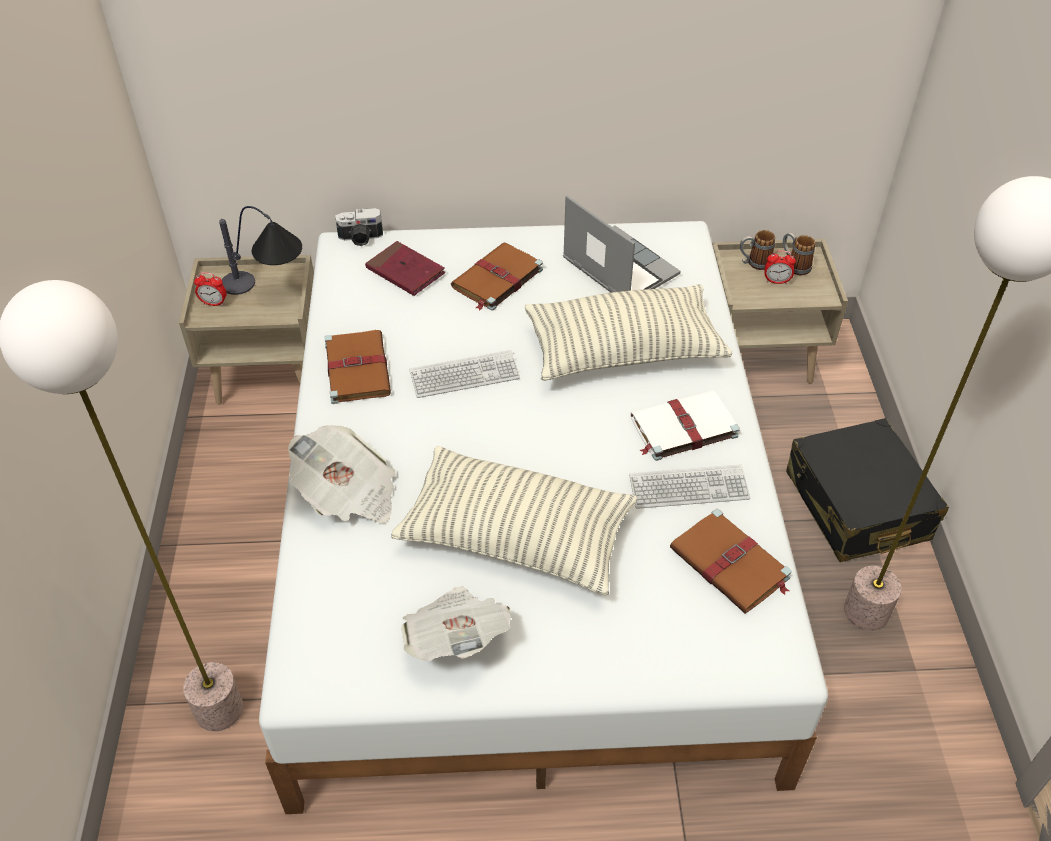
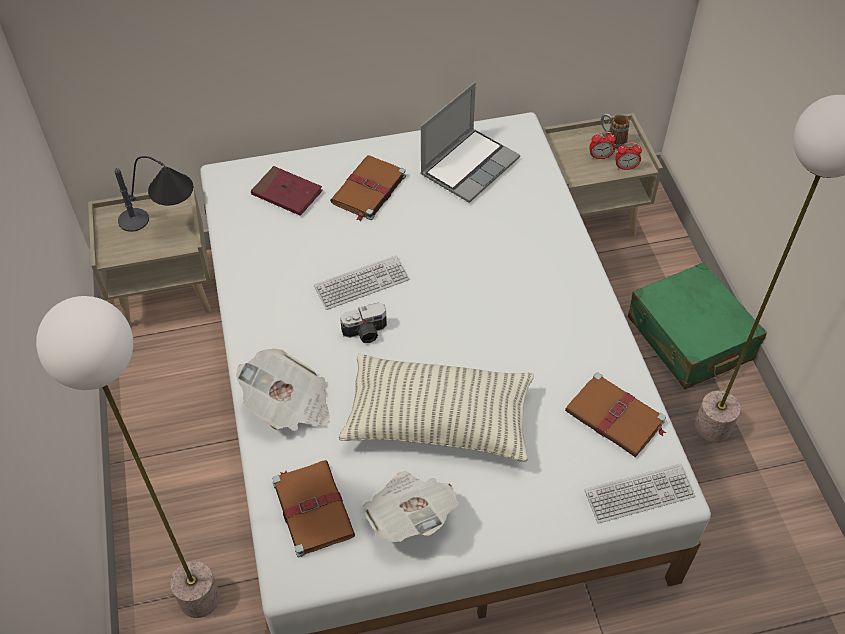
camera: 10 degrees left, 5 degrees up
(214, 303) = (117, 242): alarm clock -> alarm clock (626, 167)
(357, 368) = (267, 289): brown book -> brown book (312, 507)
(360, 238) = (239, 166): camera -> camera (365, 333)
(618, 267) = (469, 165): laptop -> laptop turned 90 degrees clockwise
(624, 351) = (491, 242): pillow -> none
(682, 427) = (553, 304): white book -> none
(688, 488) = (569, 357): keyboard -> keyboard (639, 494)
(754, 263) = (578, 142): mug -> none
(857, 506) = (690, 338): black suitcase -> green suitcase

